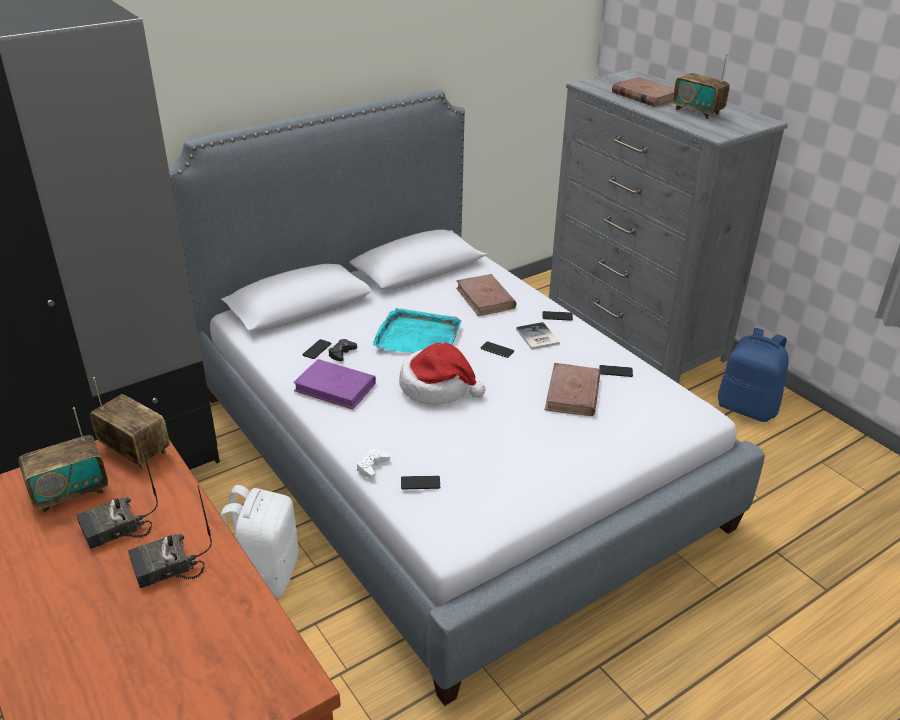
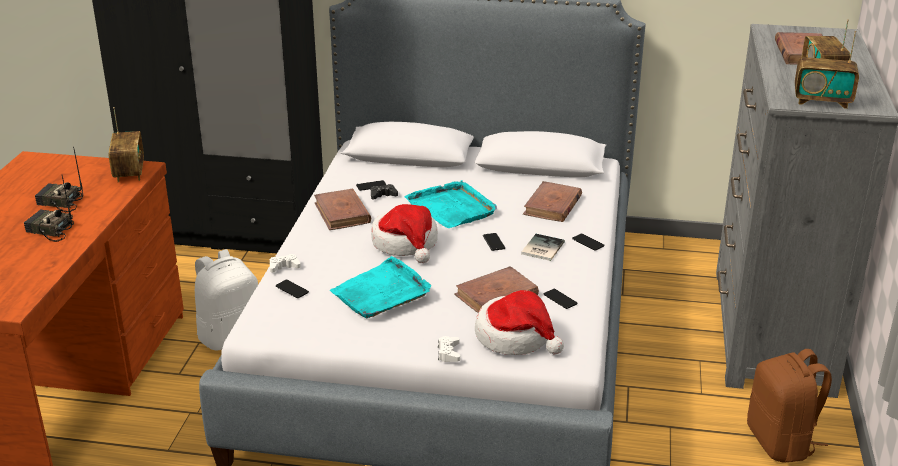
camera: 45 degrees right, 5 degrees down
(70, 493) = (71, 177): radio -> radio (822, 101)
(335, 387) = (342, 213): purple book -> brown book
(495, 440) = (381, 292): none -> turquoise tray
(623, 461) = (448, 353): none -> white game controller
(641, 419) = (515, 337): none -> hat
(747, 407) = (781, 442): blue backpack -> brown backpack

